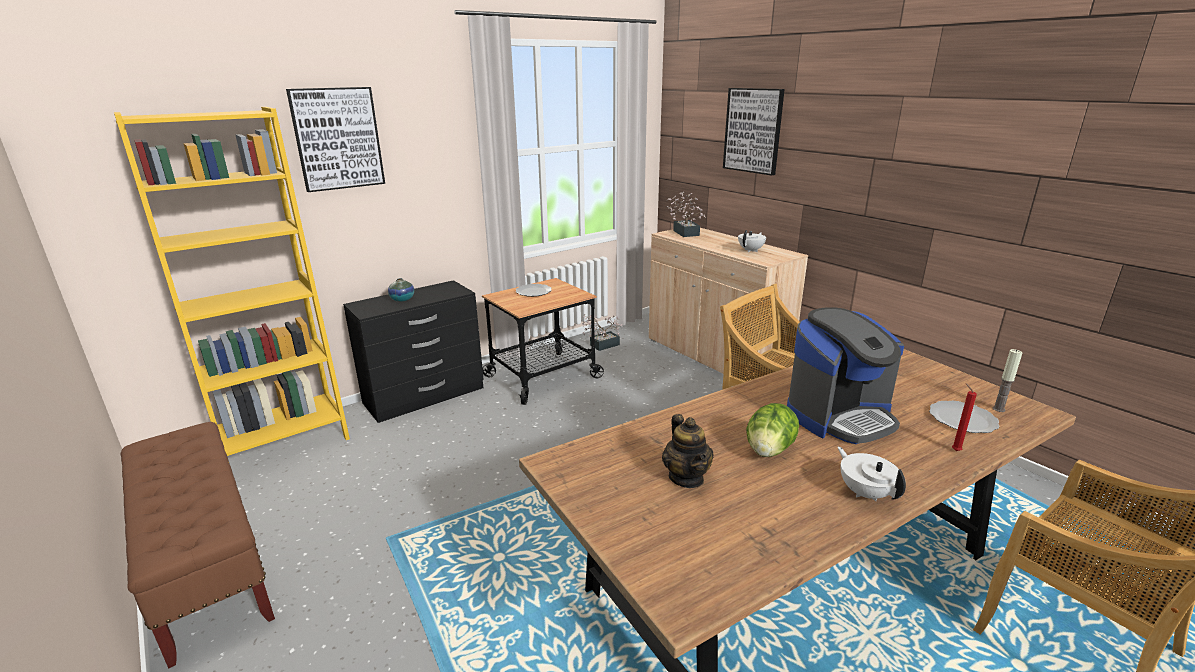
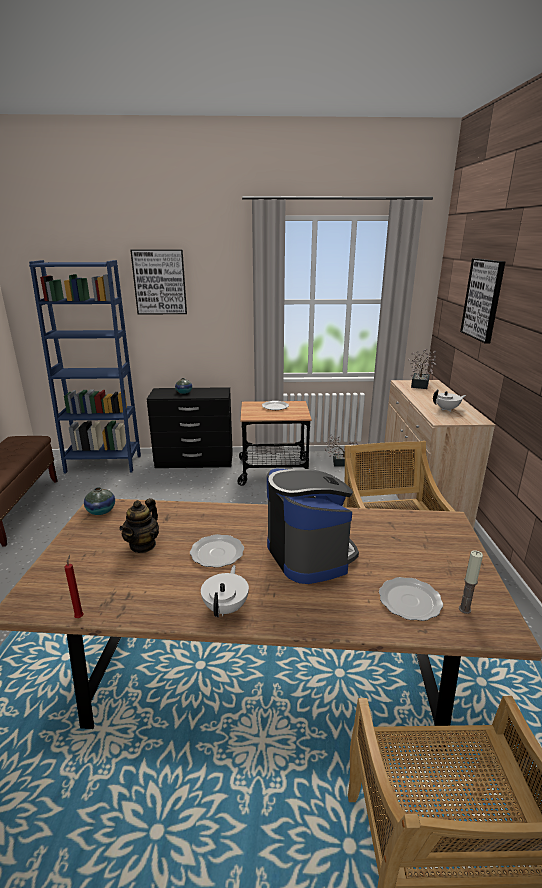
camera: 35 degrees right, 0 degrees up
(285, 443) = (103, 464): yellow bookcase -> blue bookcase
(568, 465) = (101, 511): none -> vase
(769, 450) = (218, 553): lettuce -> plate
(840, 416) = (310, 554): coffee machine -> coffee machine turned 120 degrees counterclockwise
(954, 450) = (352, 617): red candle -> red candle (80, 616)

